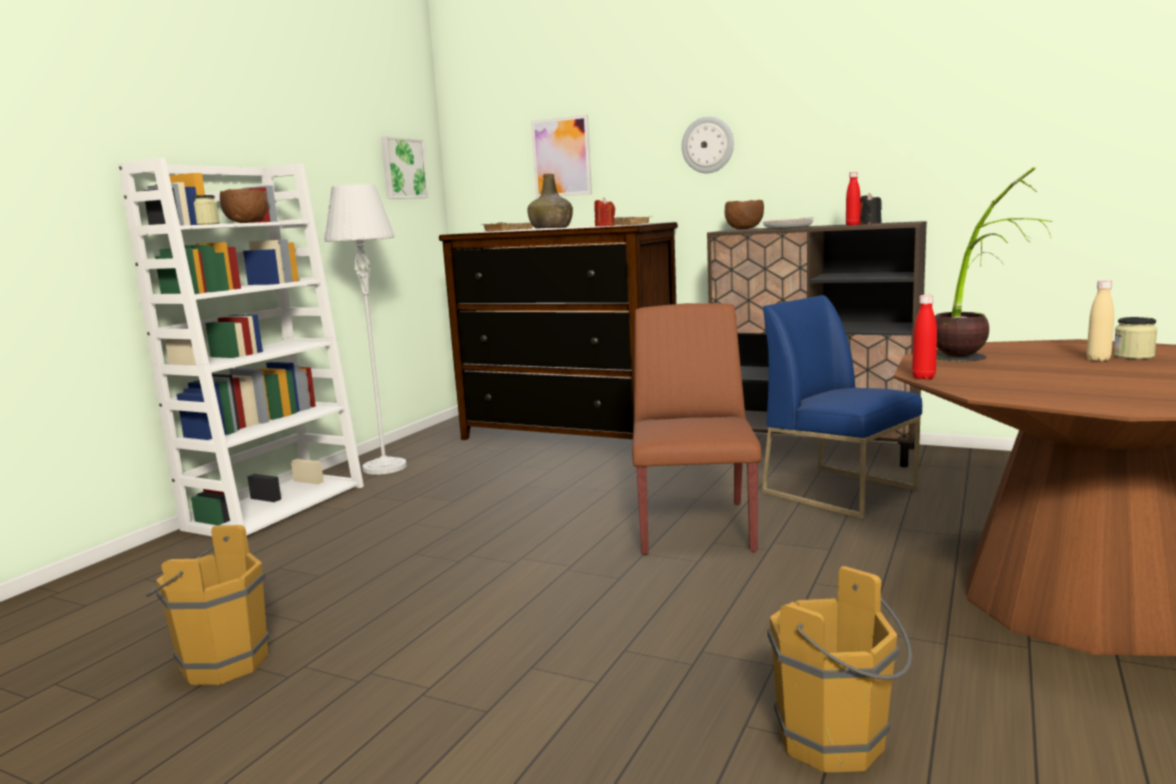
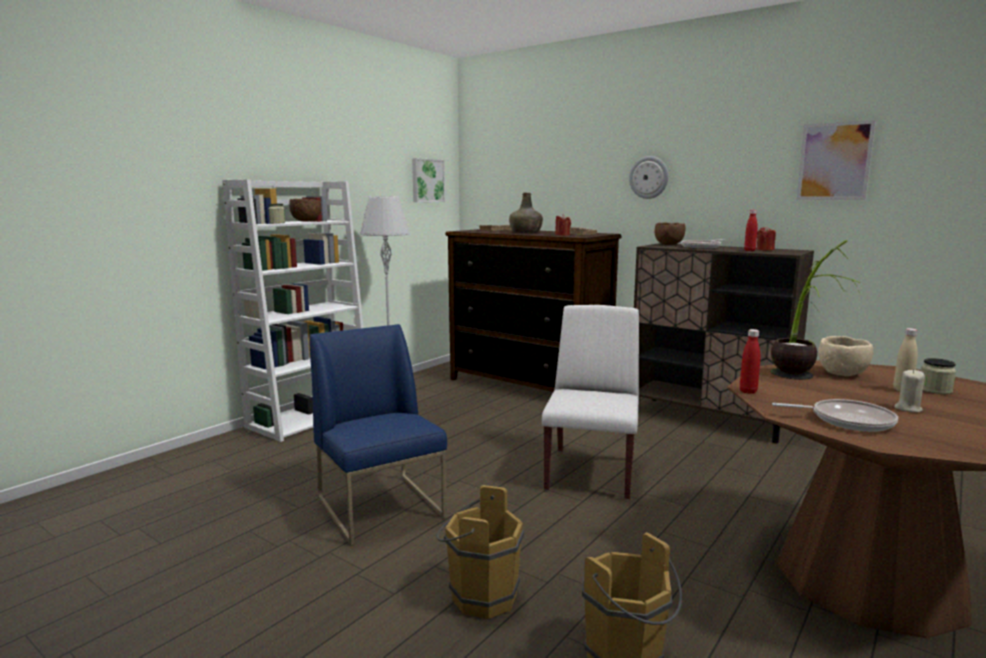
camera: 10 degrees right, 0 degrees up
(218, 663) = (237, 529): brown bucket -> brown bucket (478, 596)
(561, 157) = (541, 178): picture -> picture (834, 161)
(694, 526) = (591, 472): brown chair -> white chair
(840, 491) = (715, 457): blue chair -> blue chair (381, 508)
(869, 224) = (765, 250): black candle -> red candle
(1016, 351) = (842, 373): none -> beige bowl
(1065, 392) = (847, 421): none -> frying pan
(1121, 375) = (907, 409): none -> beige candle

